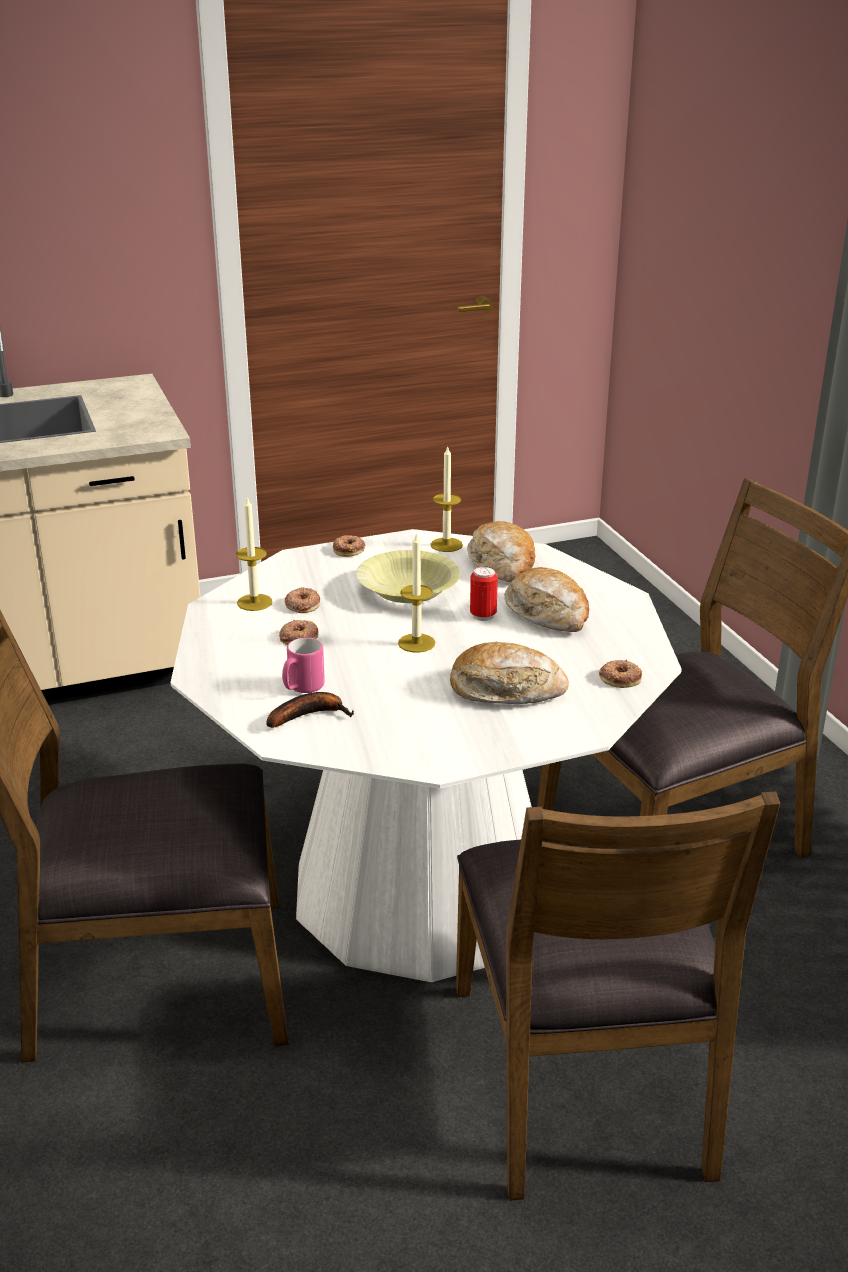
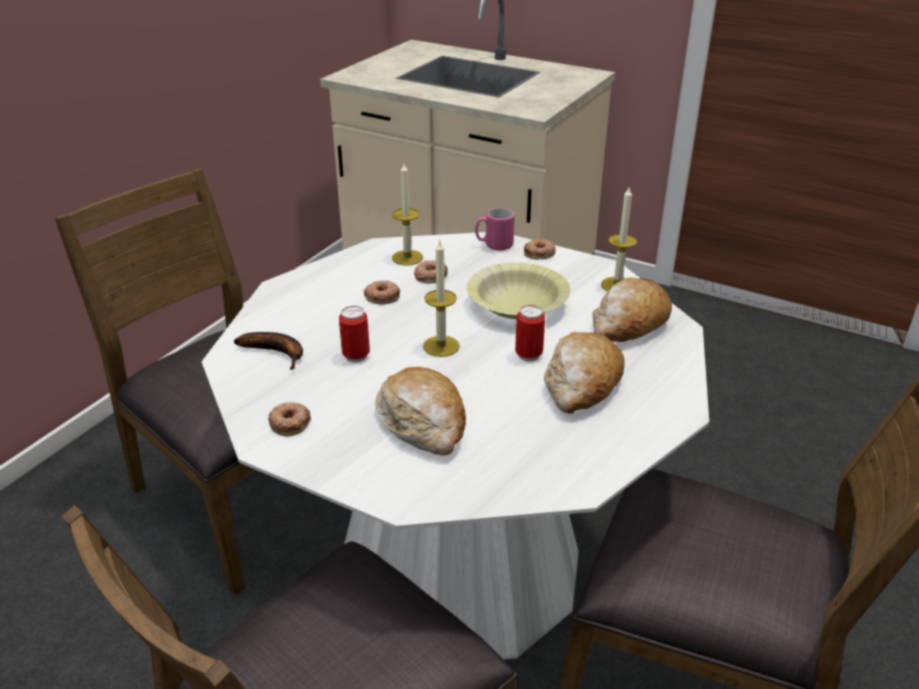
camera: 50 degrees right, 5 degrees up
(302, 688) = (311, 332): pink mug -> pink mug (494, 245)
(373, 682) = (356, 356): none -> can
(620, 678) = (525, 476): donut -> donut (290, 422)

